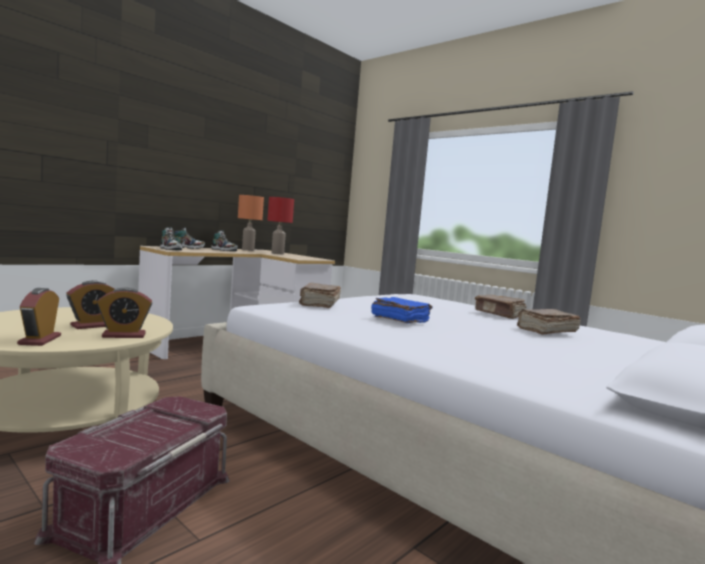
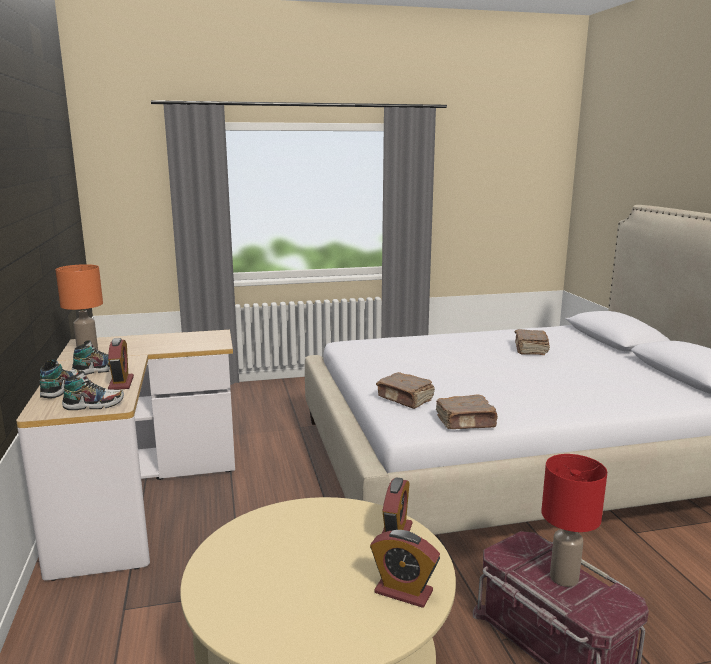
camera: 55 degrees left, 10 degrees up
(92, 325) = (334, 551): alarm clock -> alarm clock (121, 383)
(277, 253) = (144, 344): red table lamp -> red table lamp (564, 578)
(399, 320) = (485, 386): blue book -> none
(499, 314) = (464, 342): brown book -> brown book (466, 422)

